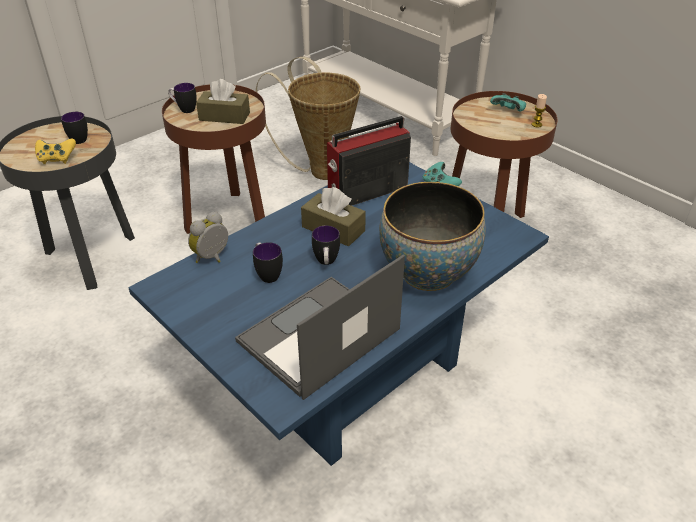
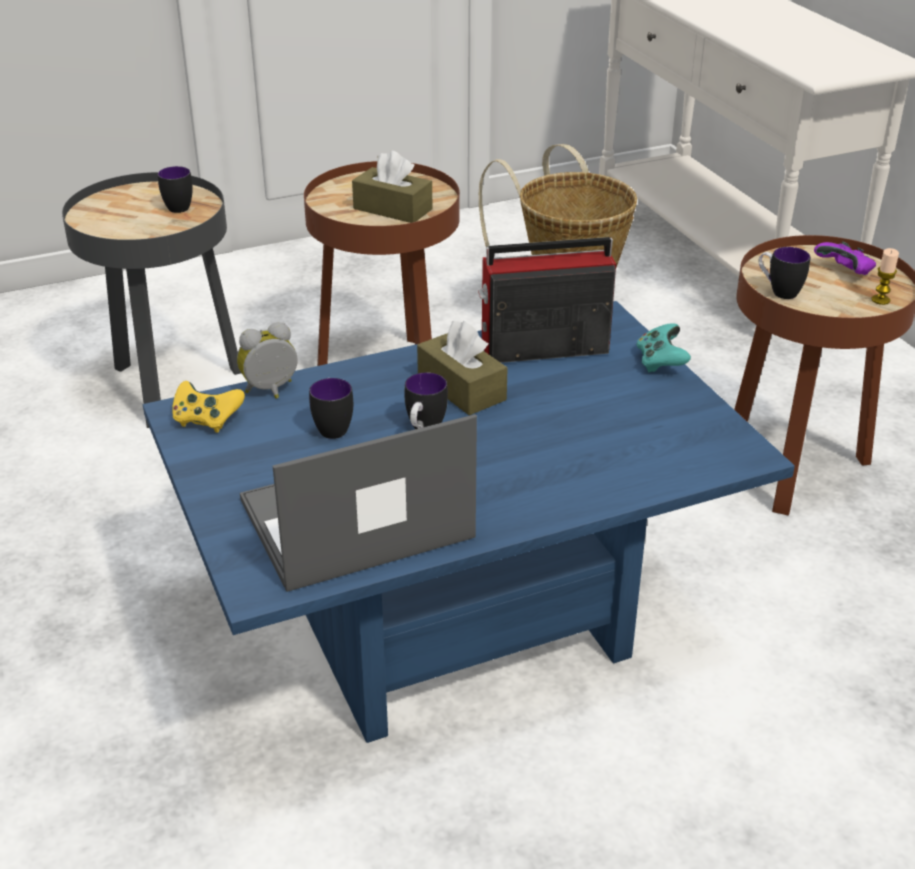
camera: 20 degrees right, 5 degrees down
(57, 159) = (137, 227): yellow game controller -> yellow game controller (206, 420)
(184, 109) = (341, 190): mug -> mug (778, 291)
(427, 273) = (564, 475): bowl -> none
(508, 111) = (845, 272): turquoise game controller -> purple game controller

